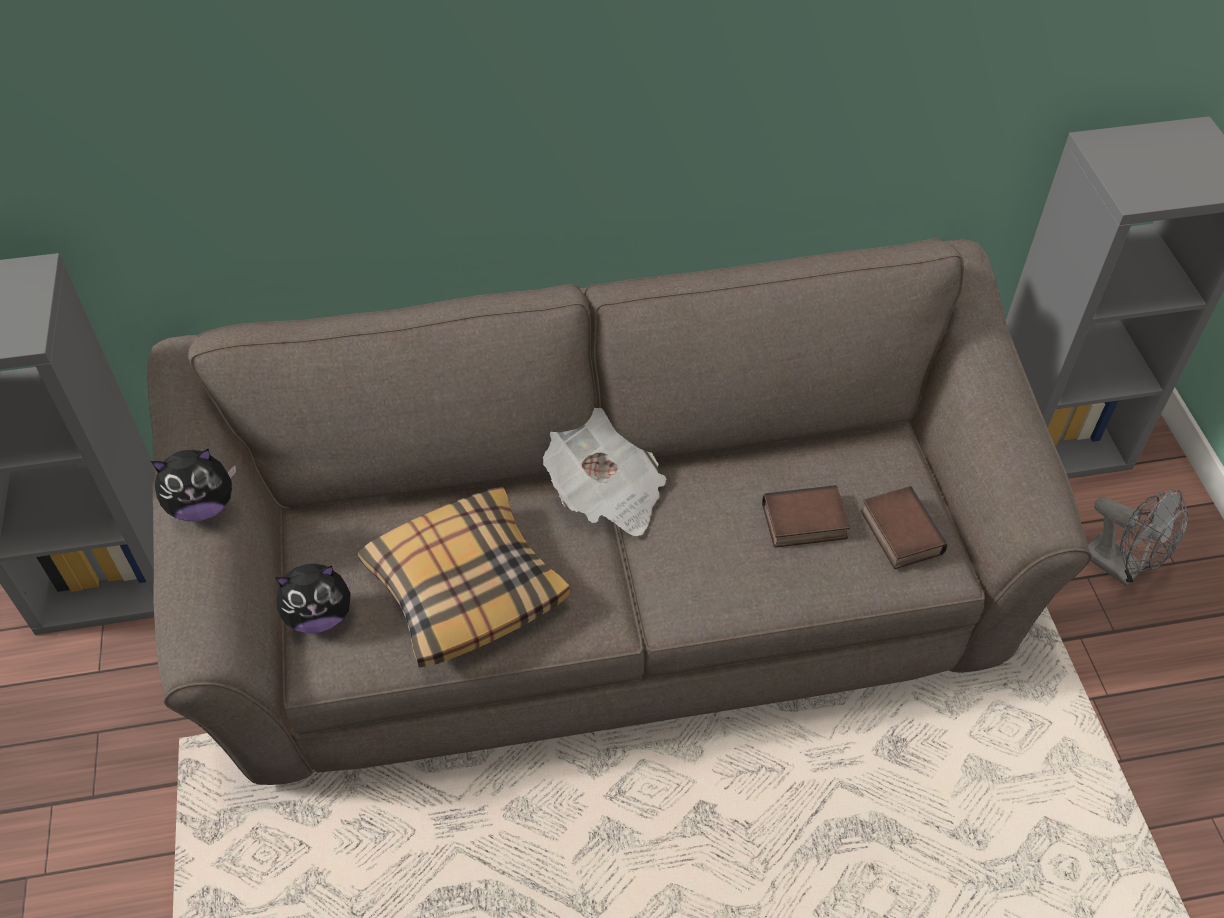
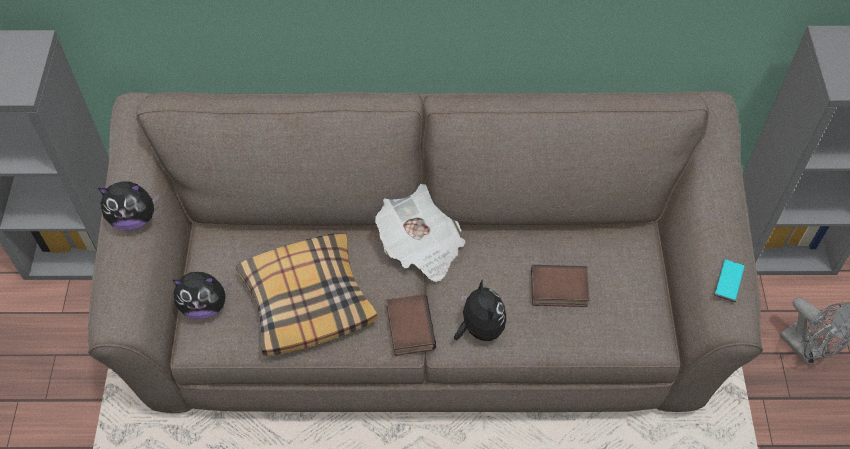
camera: 10 degrees right, 5 degrees up
(710, 588) = (480, 328): none -> plush toy
(898, 532) = (626, 307): book -> book (408, 327)
(1031, 472) = (729, 281): none -> phone

